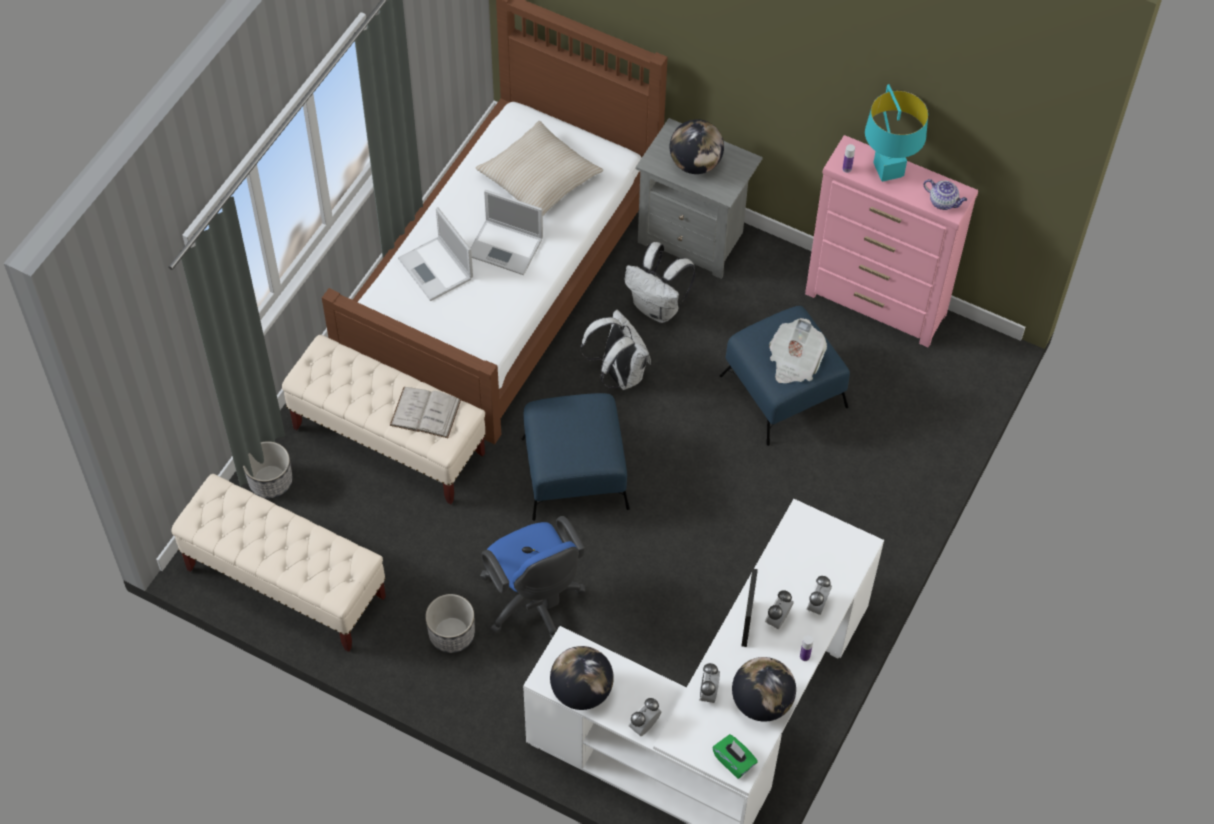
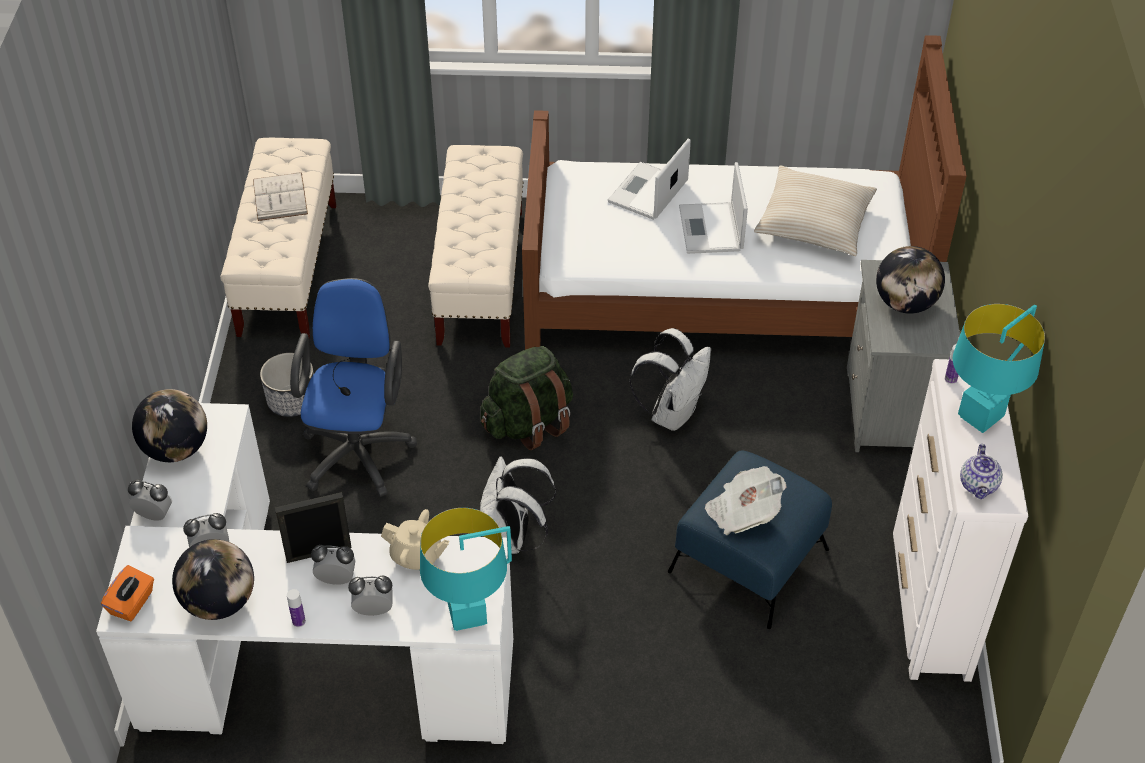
camera: 65 degrees right, 10 degrees down
(270, 481) = (390, 218): planter -> none
(425, 412) = (475, 244): white book -> white book (280, 197)
(534, 603) = (358, 449): blue office chair -> blue office chair turned 150 degrees clockwise
(574, 474) = (528, 423): blue ottoman -> green backpack
(658, 308) = (777, 413): white backpack -> white backpack (512, 538)
(734, 761) = (132, 603): green tissue box -> orange tissue box
(782, 561) = (416, 556): none -> beige teapot
(851, 549) = (468, 616): none -> turquoise table lamp
(876, 305) = (930, 605): pink dresser -> white dresser

